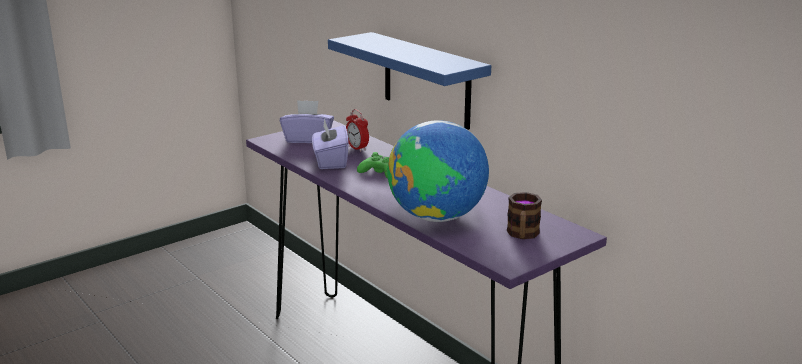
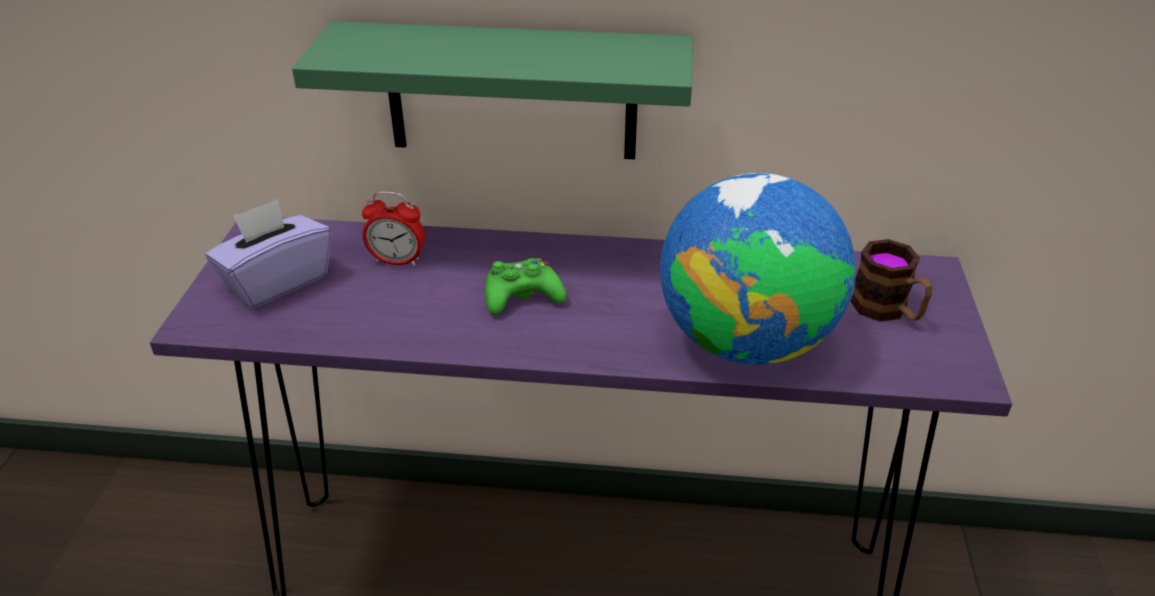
camera: 45 degrees left, 15 degrees up
(330, 161) = (402, 314): purple tissue box -> none
(426, 80) = (511, 92): blue shelf -> green shelf

